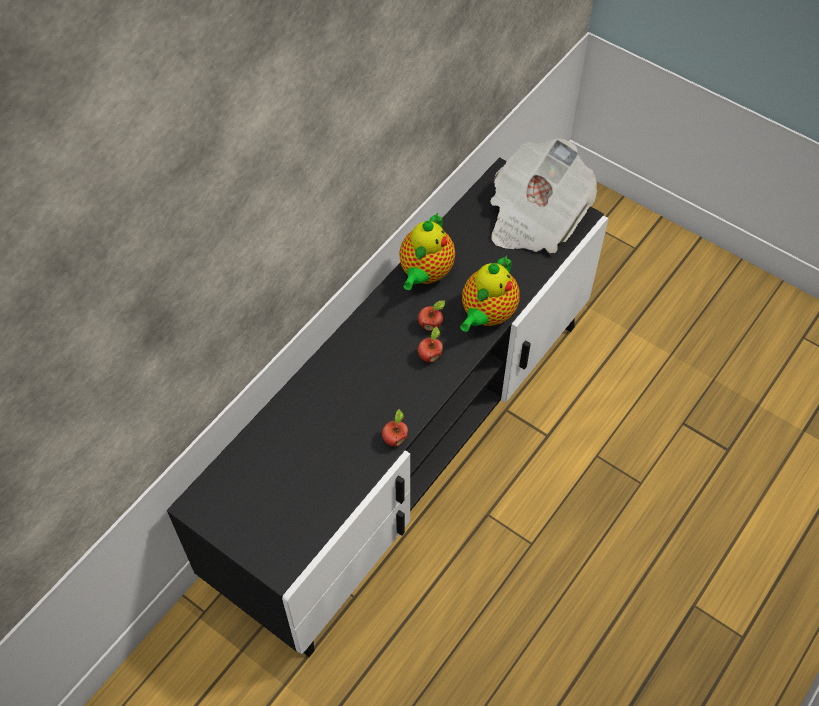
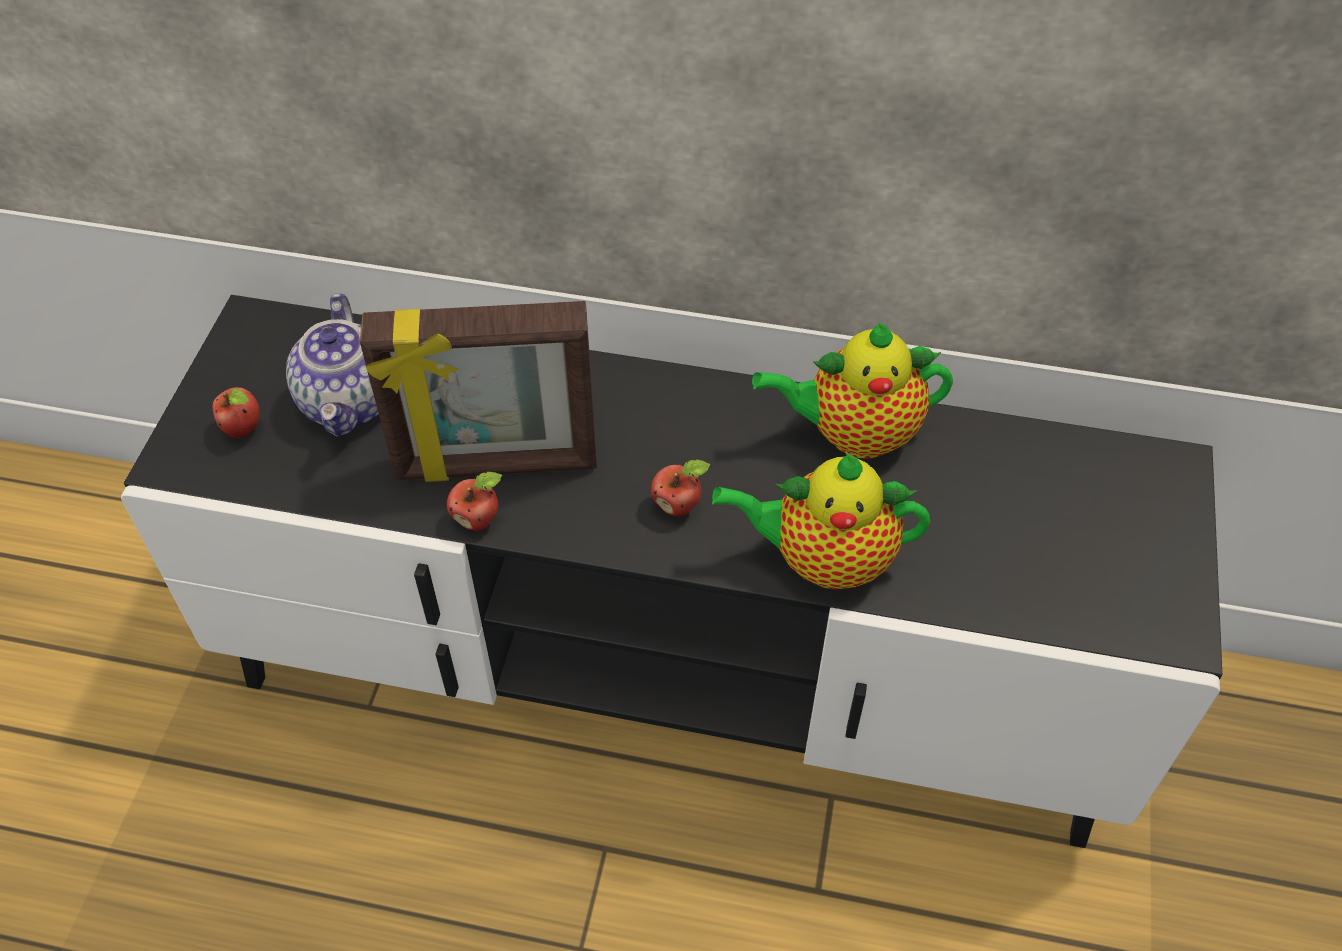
camera: 65 degrees right, 5 degrees down
(286, 472) = (350, 402): none -> teapot
(365, 420) = (497, 465): none -> picture frame
(431, 325) = (746, 483): apple -> apple (245, 430)
(535, 217) = (1112, 555): newspaper -> none

